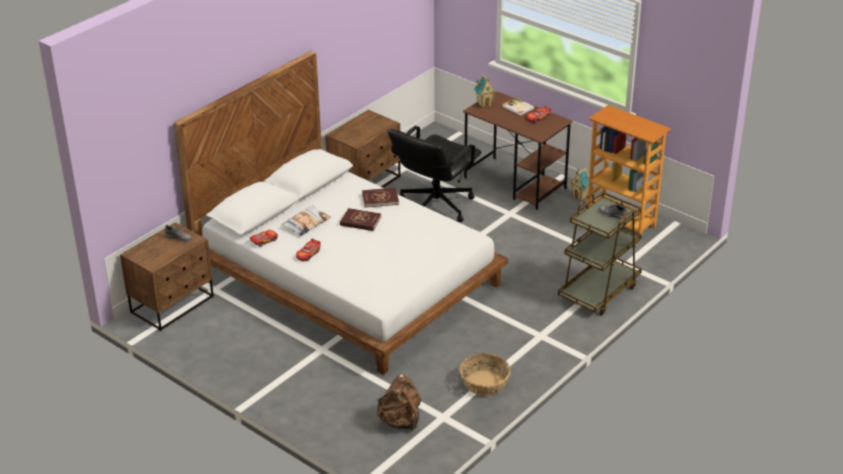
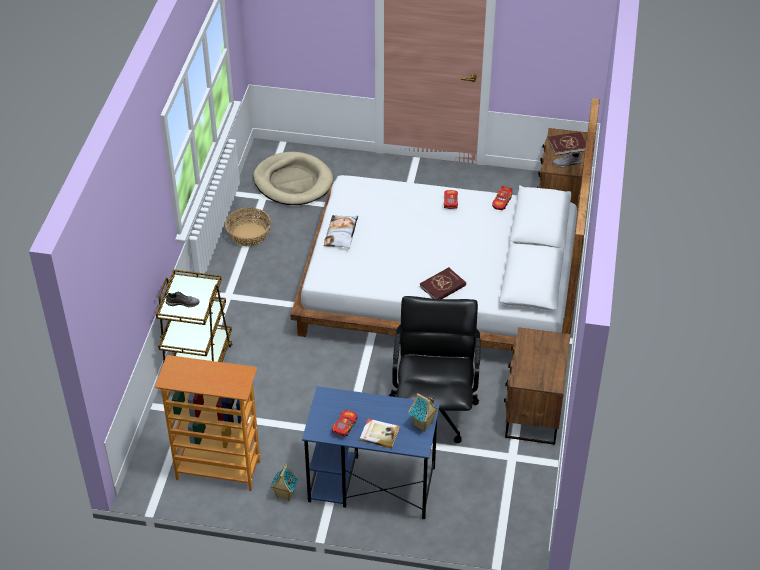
camera: 150 degrees right, 10 degrees up
(306, 224) = (484, 233): pillow -> pillow (341, 234)
(360, 221) = (437, 252): red book -> red book (567, 145)
(400, 421) = (293, 182): brown backpack -> beige dog bed
(515, 183) = (370, 484): brown desk -> blue desk

